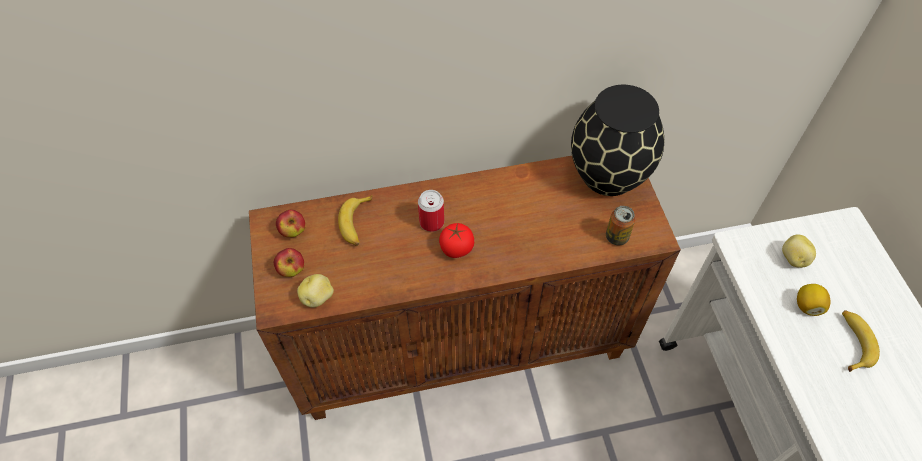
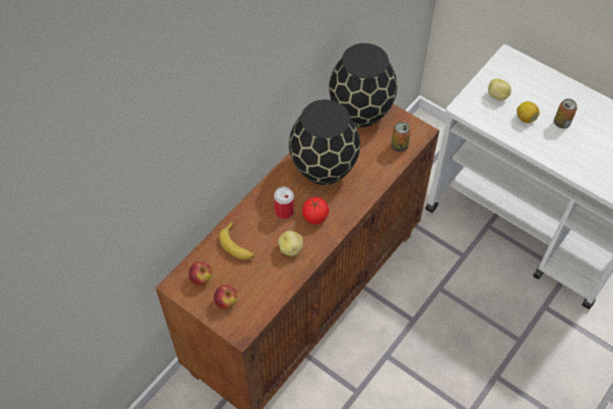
camera: 40 degrees left, 0 degrees up
(318, 297) = (261, 305): potato -> potato (291, 248)
(512, 206) = (323, 168): none -> black vase
(852, 342) = (561, 123): banana -> can

